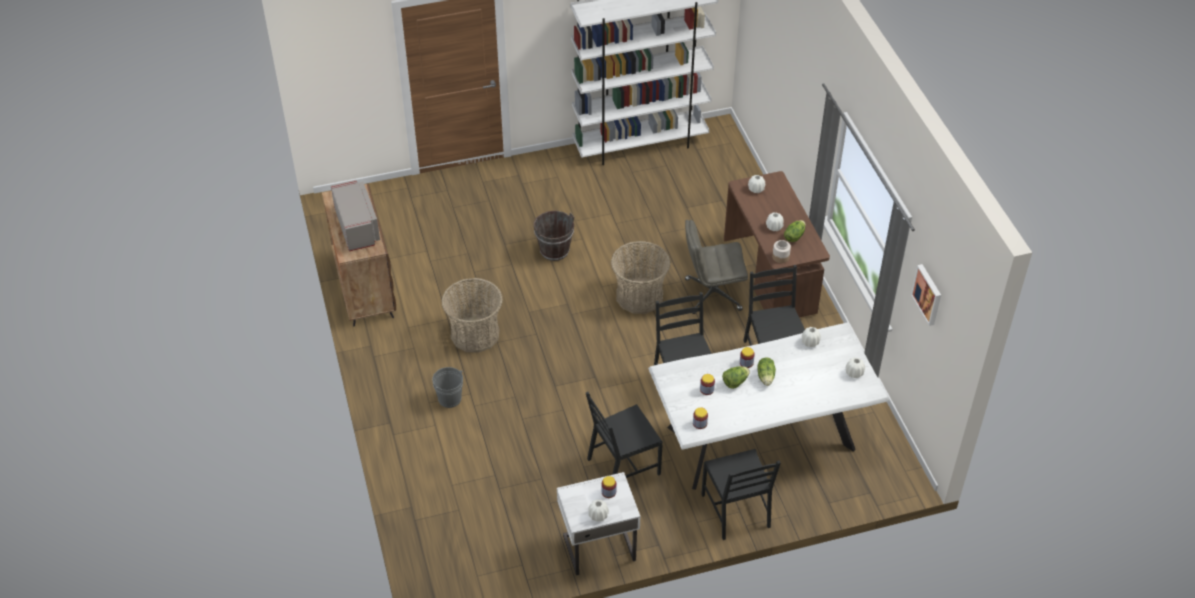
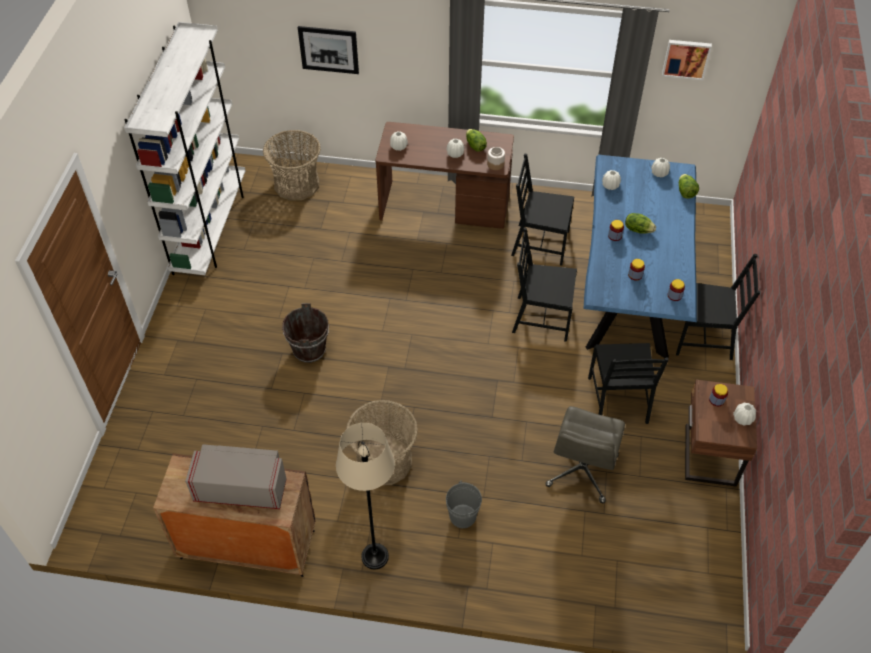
camera: 65 degrees left, 5 degrees up
(388, 359) = (375, 556): none -> beige floor lamp
(598, 547) = (707, 456): white nightstand -> brown nightstand
(639, 296) = (413, 307): basket -> basket (296, 184)
(712, 294) = (443, 254): grey office chair -> grey office chair (582, 471)
(735, 382) = (635, 252): lettuce -> lettuce (685, 192)
(760, 438) = (630, 289): white dining table -> blue dining table
(783, 81) = (328, 49): none -> picture

